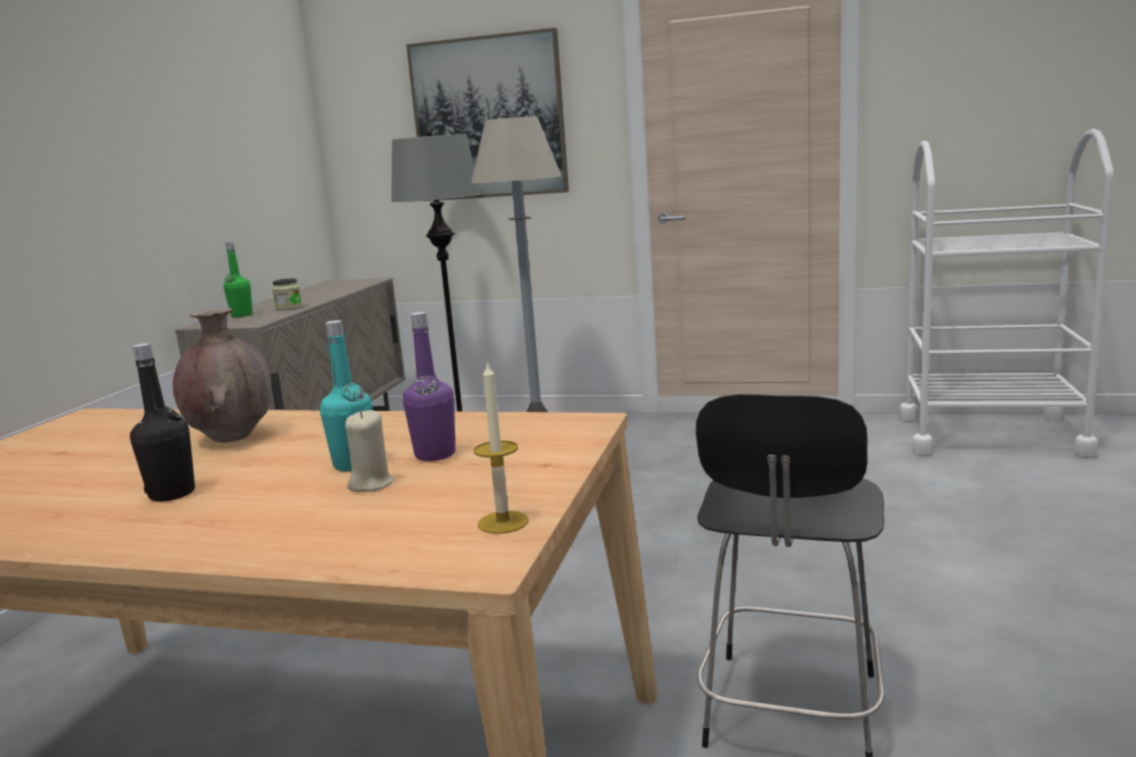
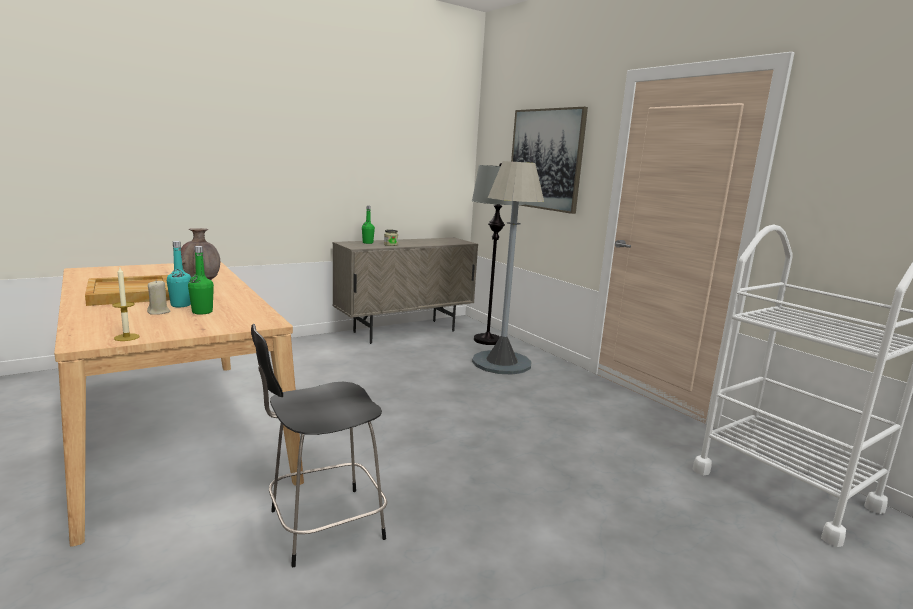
camera: 40 degrees right, 0 degrees up
(172, 494) = (131, 293): black bottle -> beige tray
(435, 454) = (202, 312): purple bottle -> green bottle

